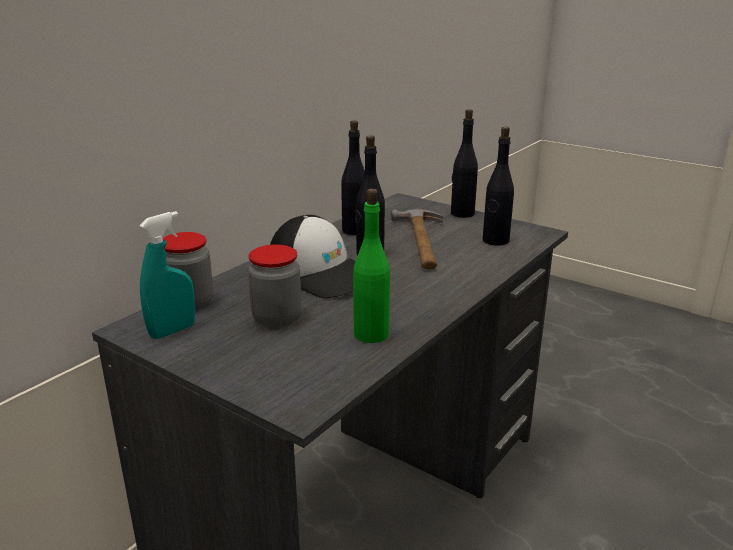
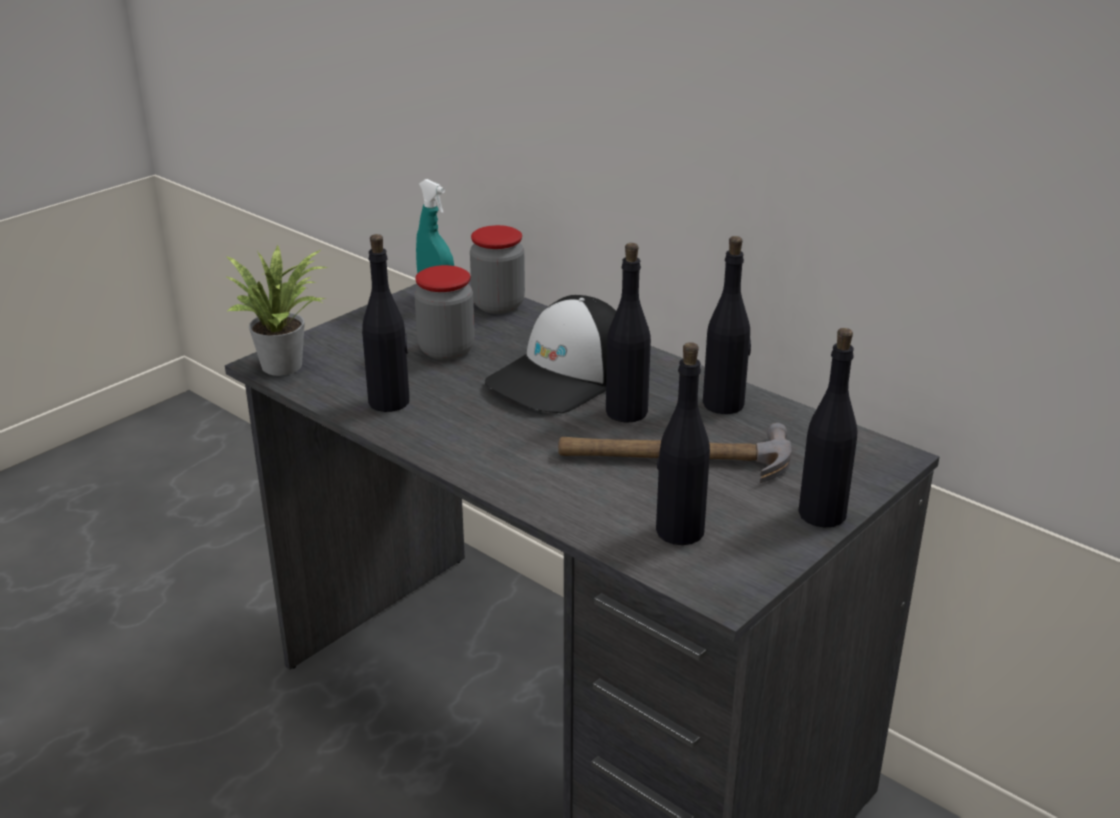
camera: 95 degrees right, 5 degrees up
(304, 395) = (287, 365): none -> potted plant
(371, 334) = (390, 402): green bottle -> black bottle

